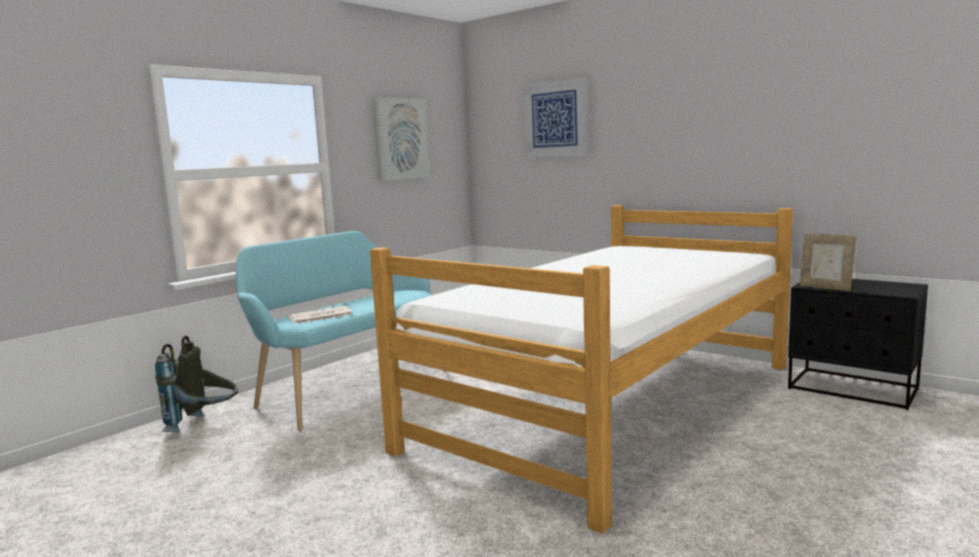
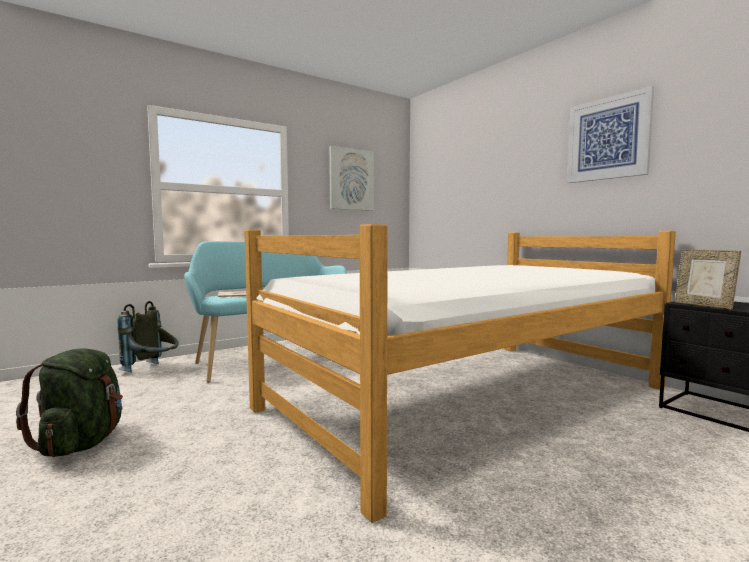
camera: 15 degrees right, 5 degrees down
(230, 522) = (81, 443): none -> green backpack
(555, 119) = (471, 164): picture -> picture (608, 138)

